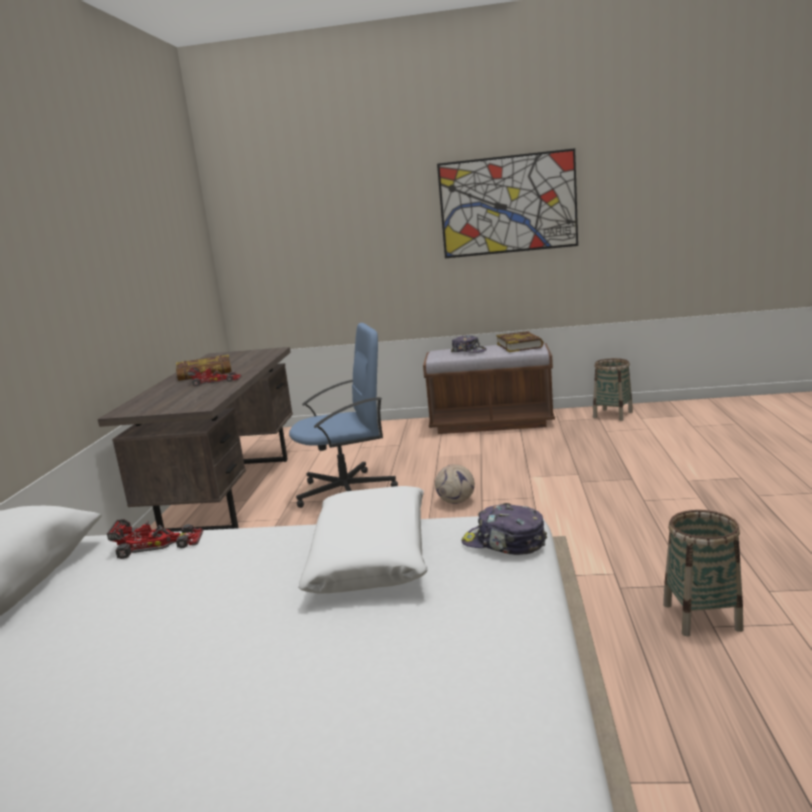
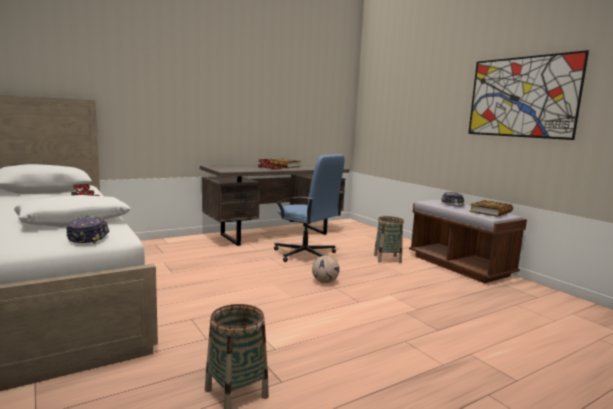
camera: 50 degrees right, 5 degrees down
(613, 415) = (556, 301): basket -> basket (387, 259)

